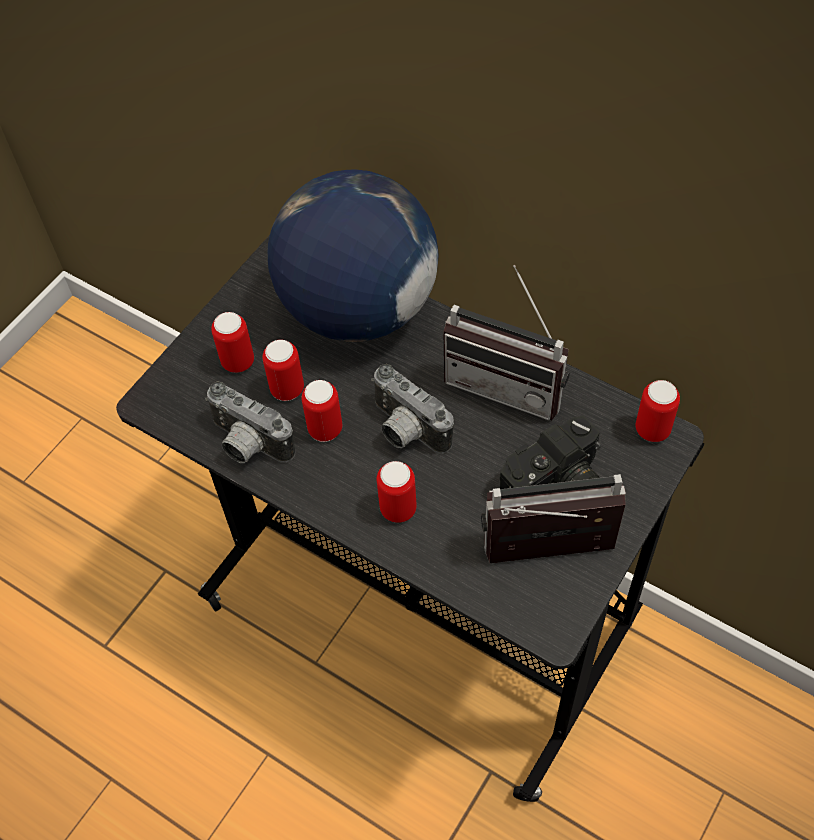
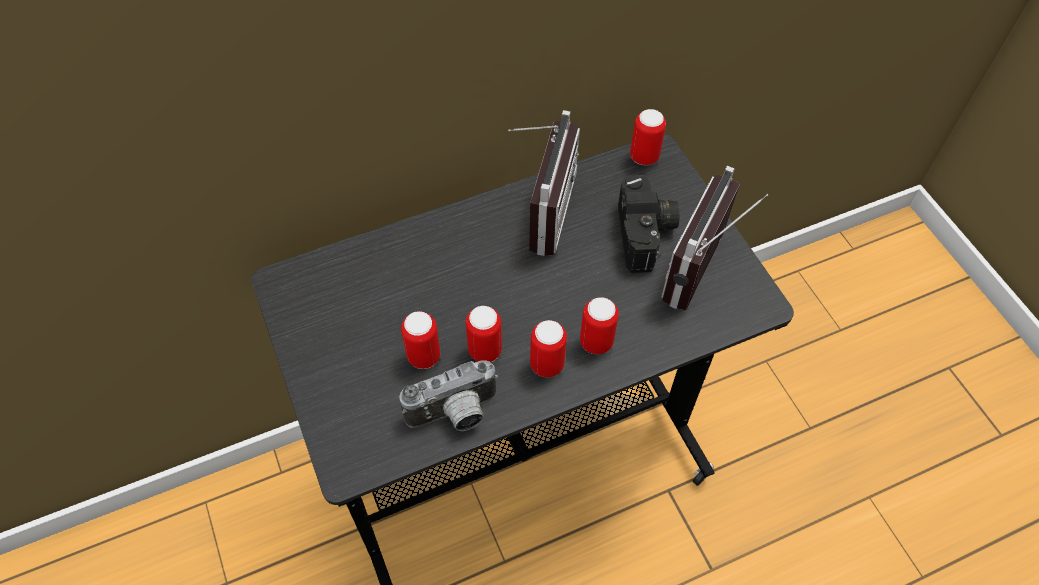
camera: 60 degrees left, 0 degrees up
(238, 362) = (364, 377): can -> can (547, 364)
(358, 309) = (388, 265): globe -> none
(405, 431) = (530, 298): camera -> none
(509, 382) = (539, 210): radio -> radio turned 45 degrees counterclockwise

